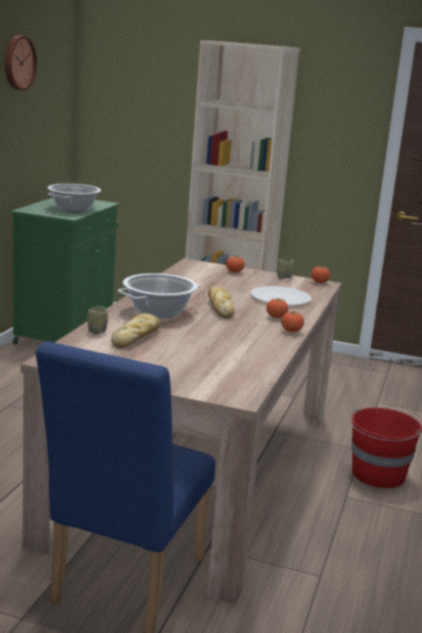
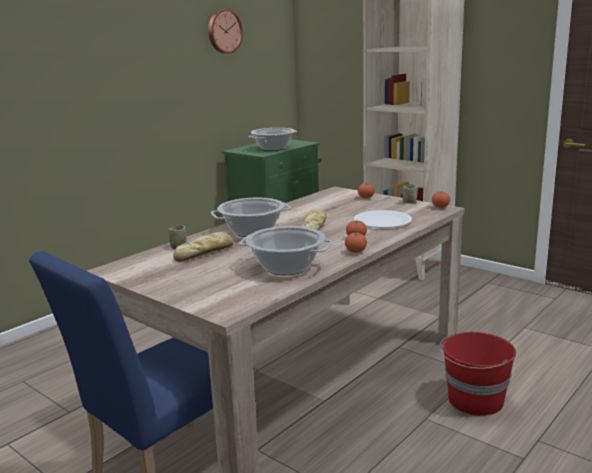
camera: 25 degrees right, 0 degrees up
(242, 350) = (286, 267): none -> cooking pot

